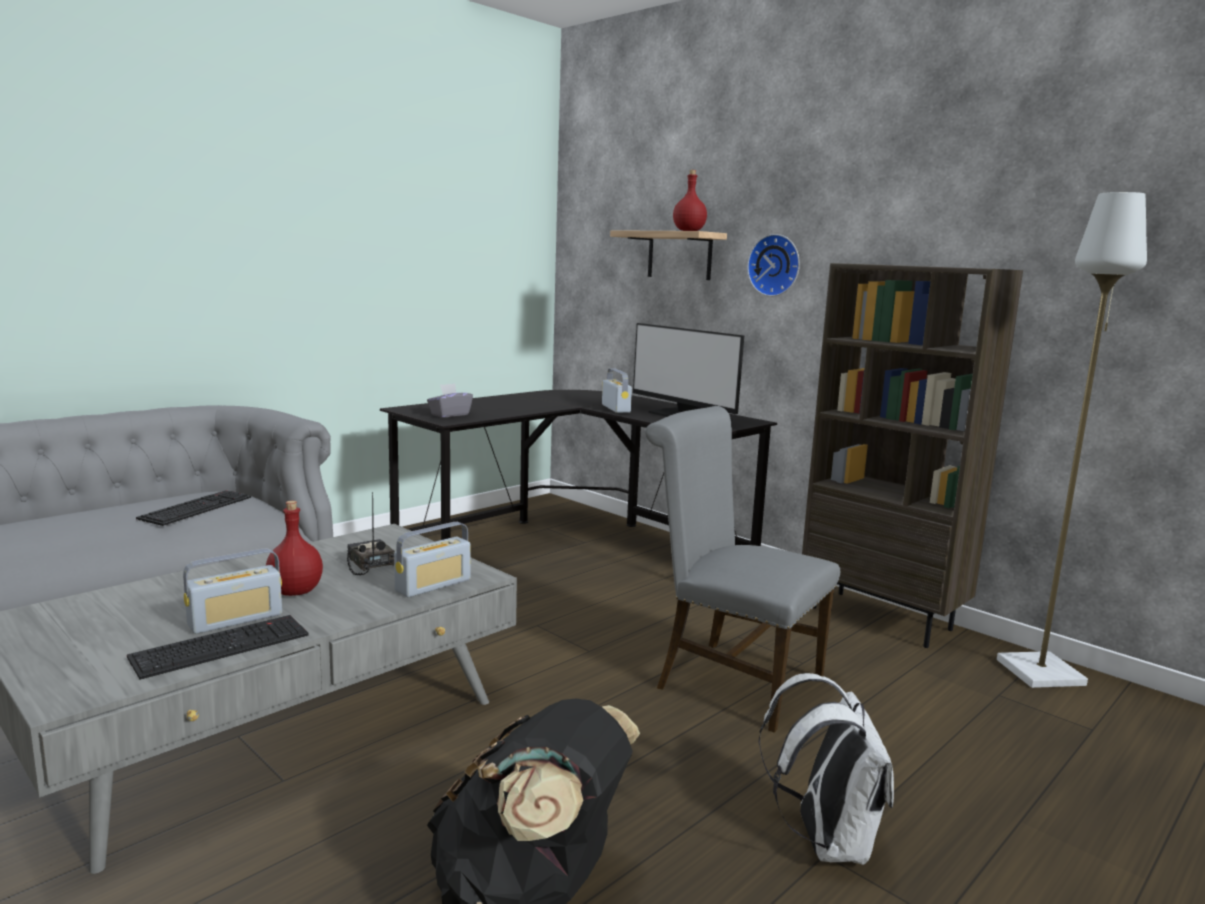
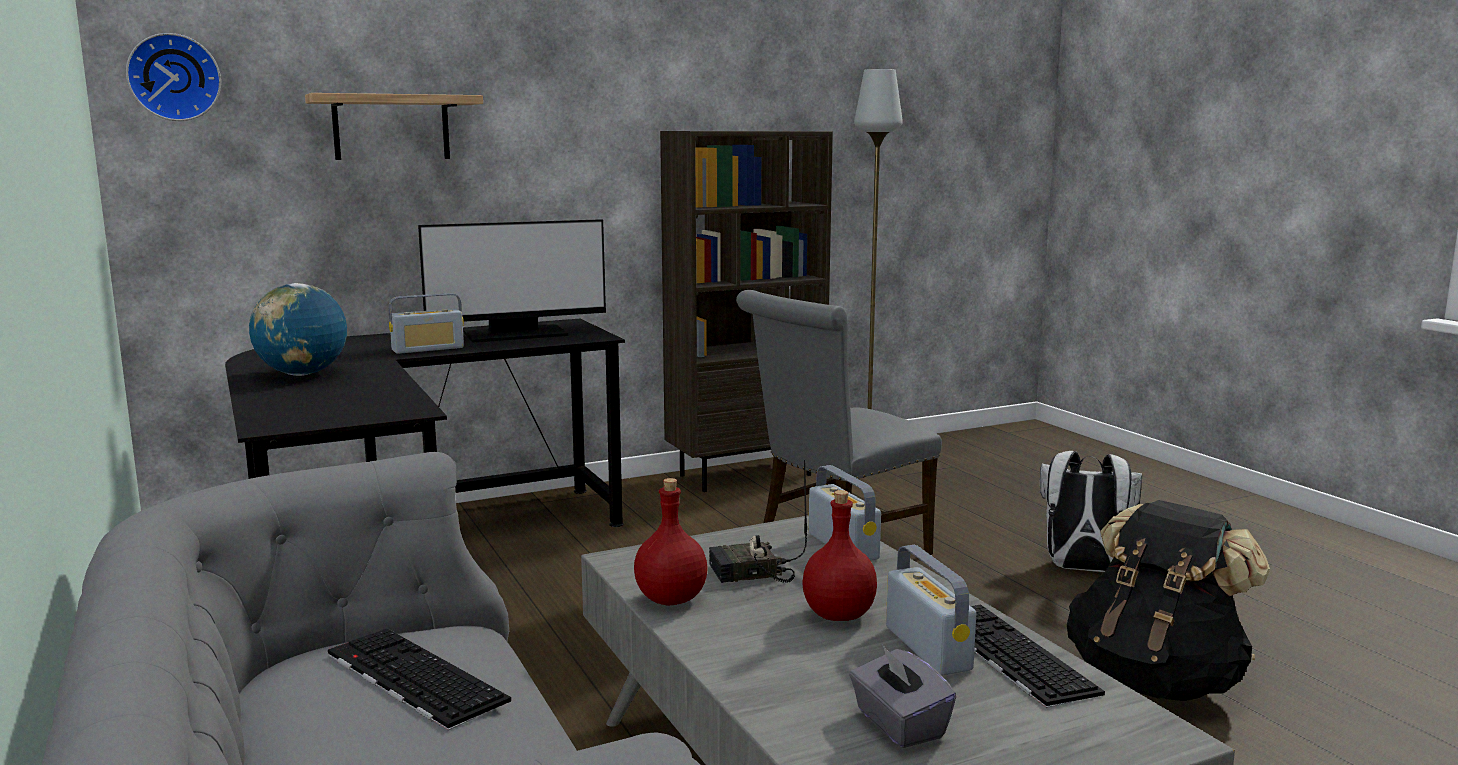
camera: 70 degrees left, 0 degrees up
(449, 415) = (366, 408): grey tissue box -> grey tissue box (898, 725)
(522, 400) = (302, 374): none -> globe
(615, 408) = (428, 349): radio -> radio turned 150 degrees clockwise
(689, 231) = (439, 94): red bottle -> red bottle (672, 599)
(775, 265) = (545, 135): wall clock -> wall clock (174, 77)

